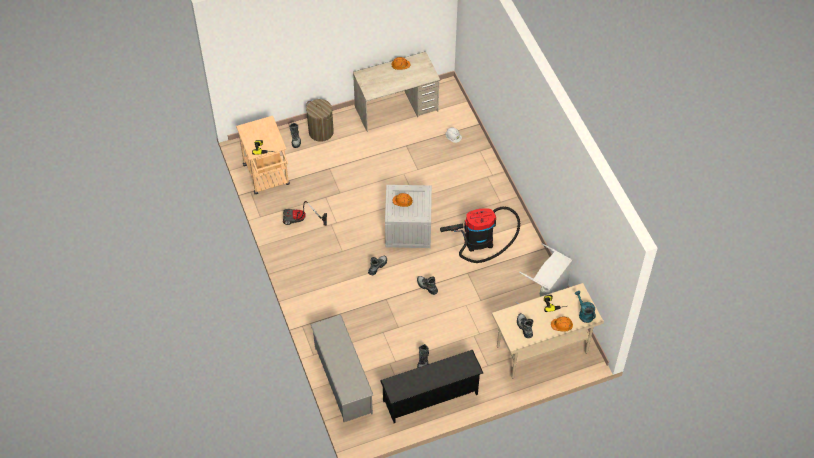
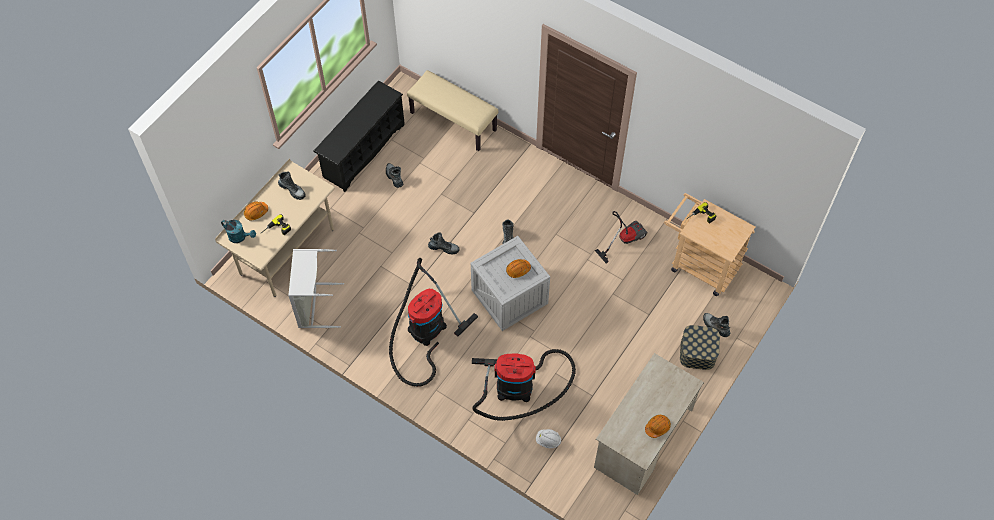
camera: 145 degrees right, 5 degrees up
(321, 132) = (697, 352): laundry basket -> storage box
(343, 380) = (454, 121): grey shoe rack -> beige bench
(447, 174) = (519, 387): none -> vacuum cleaner

